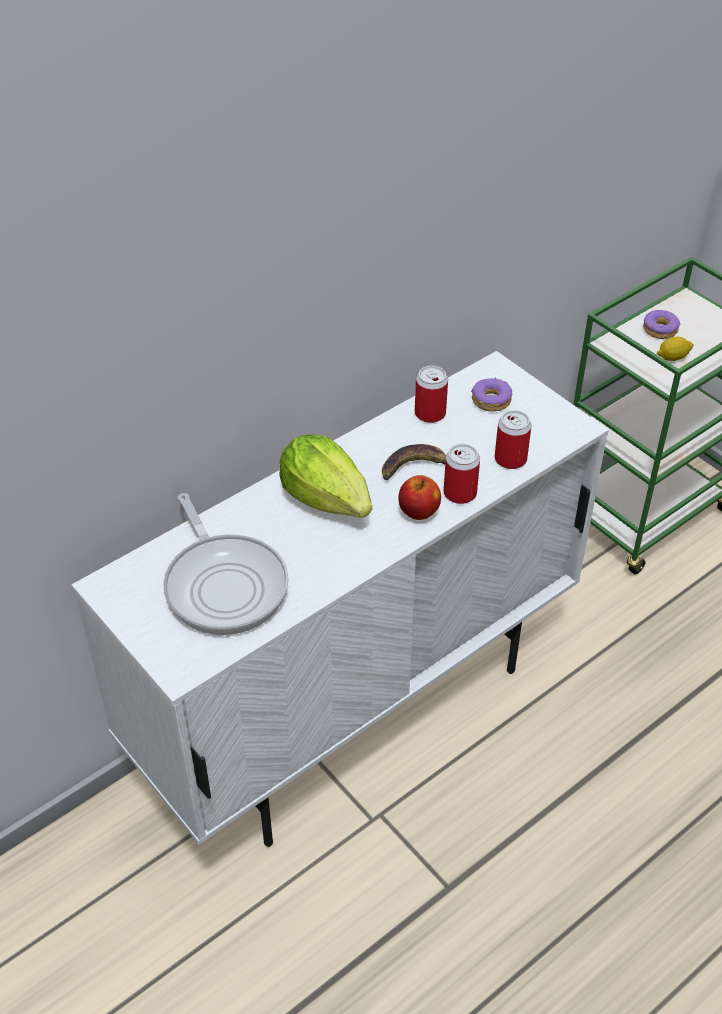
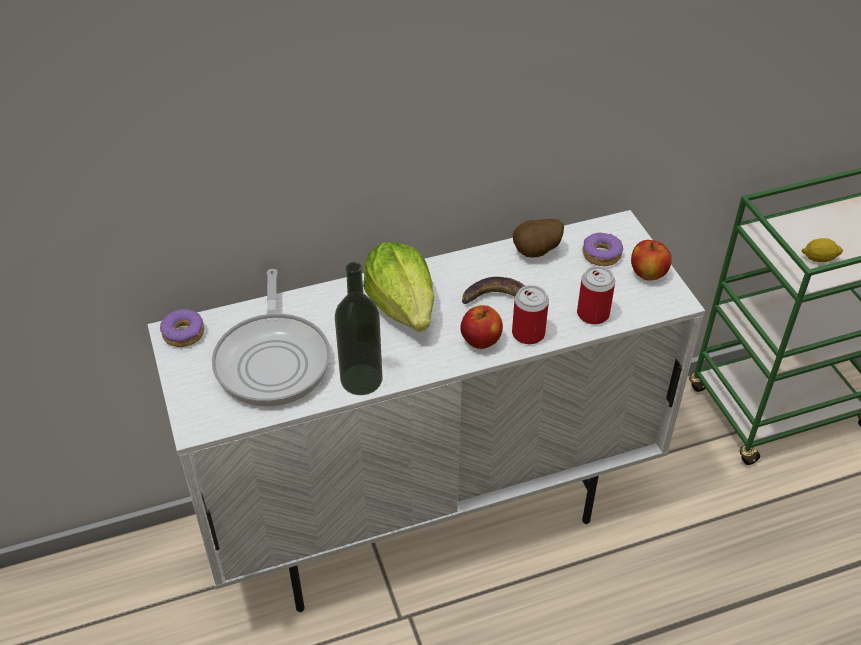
camera: 20 degrees right, 0 degrees up
(322, 580) = (361, 379): none -> bottle
(430, 413) = (537, 253): can -> potato
(542, 408) = (648, 274): none -> apple
(660, 330) = (818, 229): donut -> donut (184, 334)

